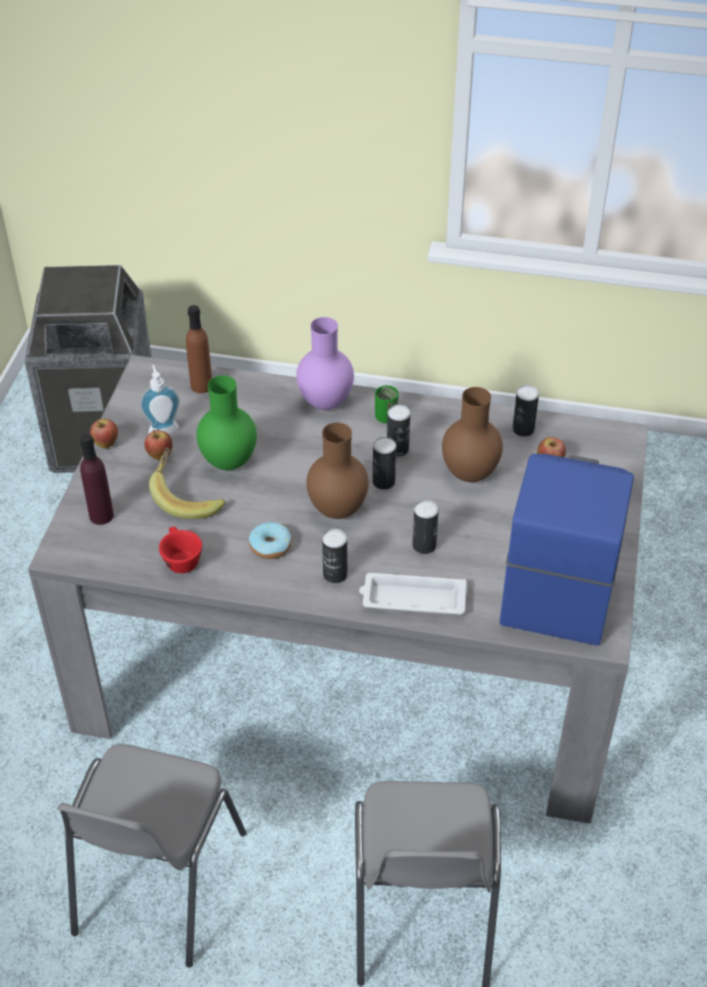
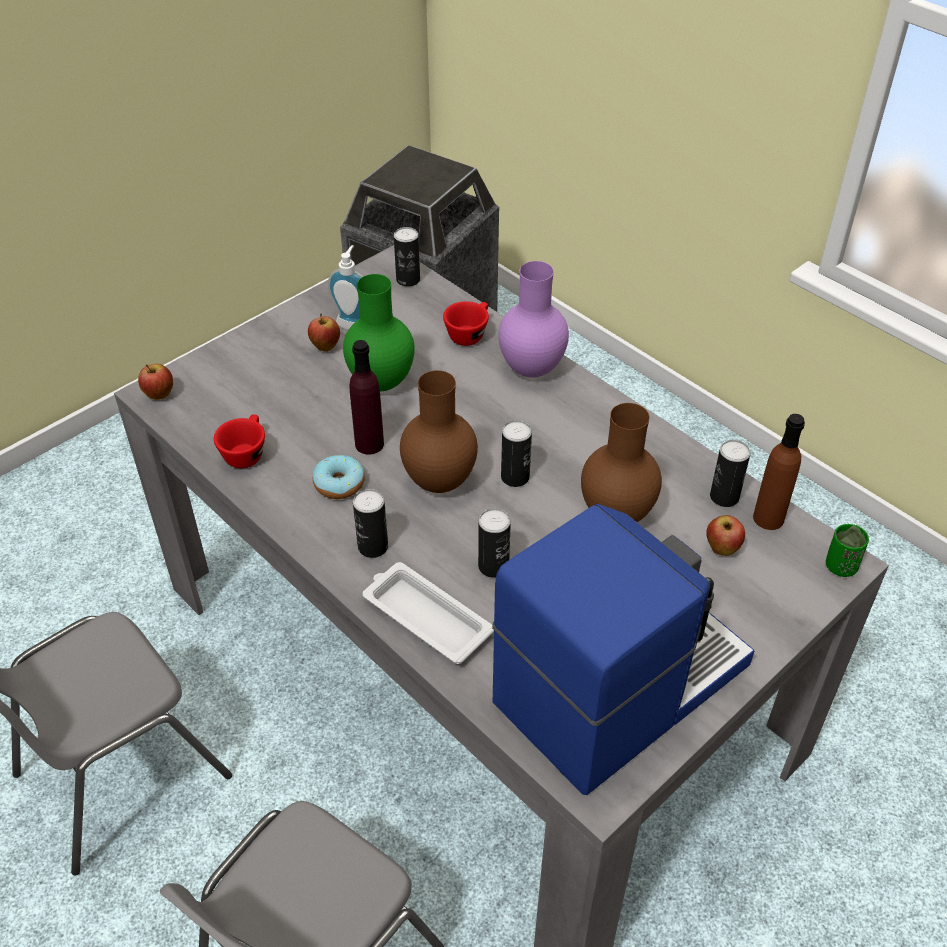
camera: 35 degrees right, 0 degrees up
(101, 515) = (220, 376): purple bottle -> purple bottle (369, 444)
(106, 444) = (290, 314): apple -> apple (159, 395)
(187, 497) = (311, 397): banana -> none
(201, 386) = (428, 300): brown bottle -> brown bottle (768, 518)
(256, 397) = (469, 333): none -> red cup
(386, 417) = (581, 412): green cup -> green cup (840, 566)
(397, 449) = (562, 450): can -> can (408, 280)

